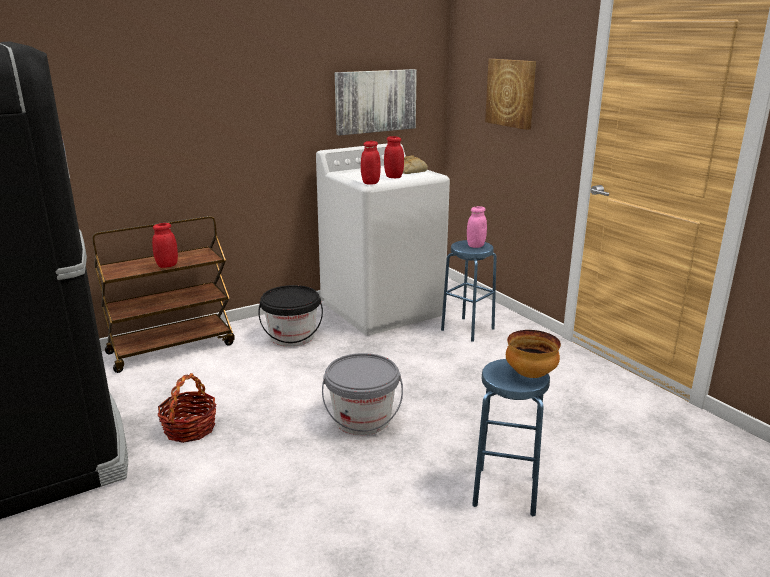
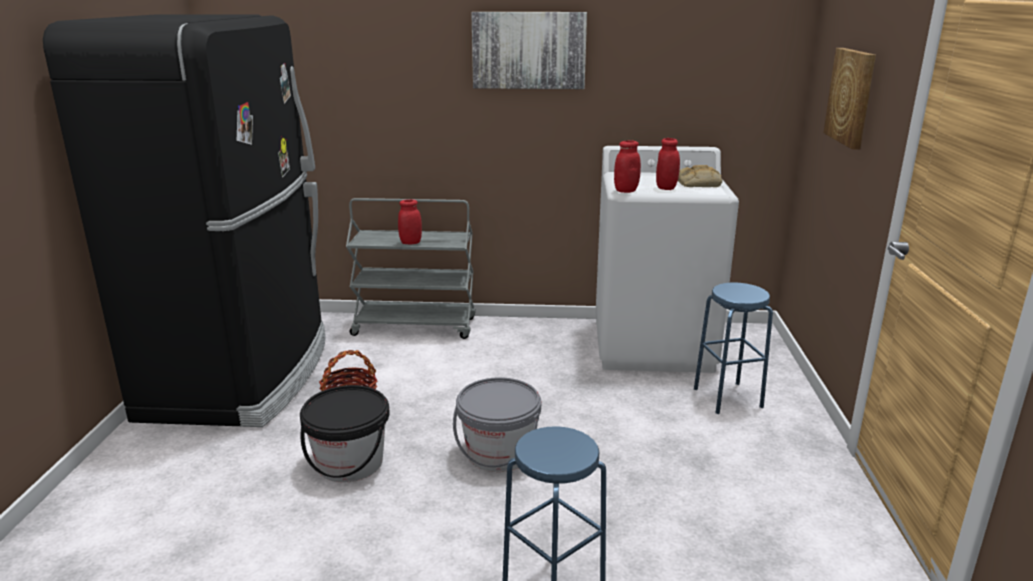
camera: 35 degrees right, 0 degrees up
(172, 348) = (415, 326): brown cart -> grey cart
(292, 337) = (528, 348): black bucket -> black bucket (350, 463)
(375, 101) = (693, 93): picture -> picture (529, 50)
(475, 245) = (746, 292): pink jar -> none
(530, 375) = (570, 456): bowl -> none

